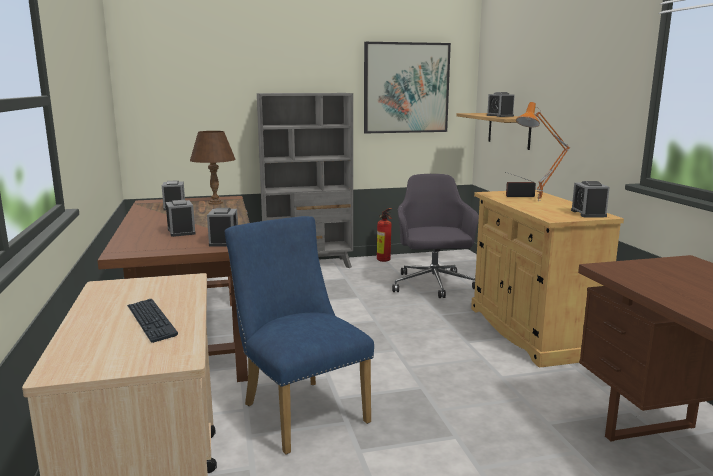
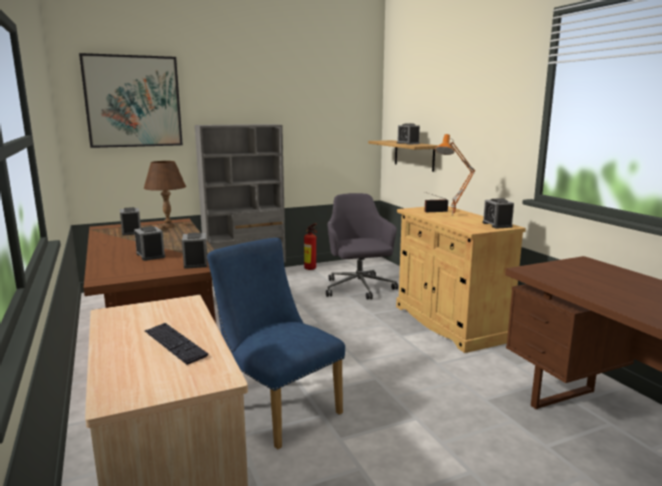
camera: 10 degrees left, 0 degrees up
(406, 88) = (324, 119): picture -> picture (133, 101)

